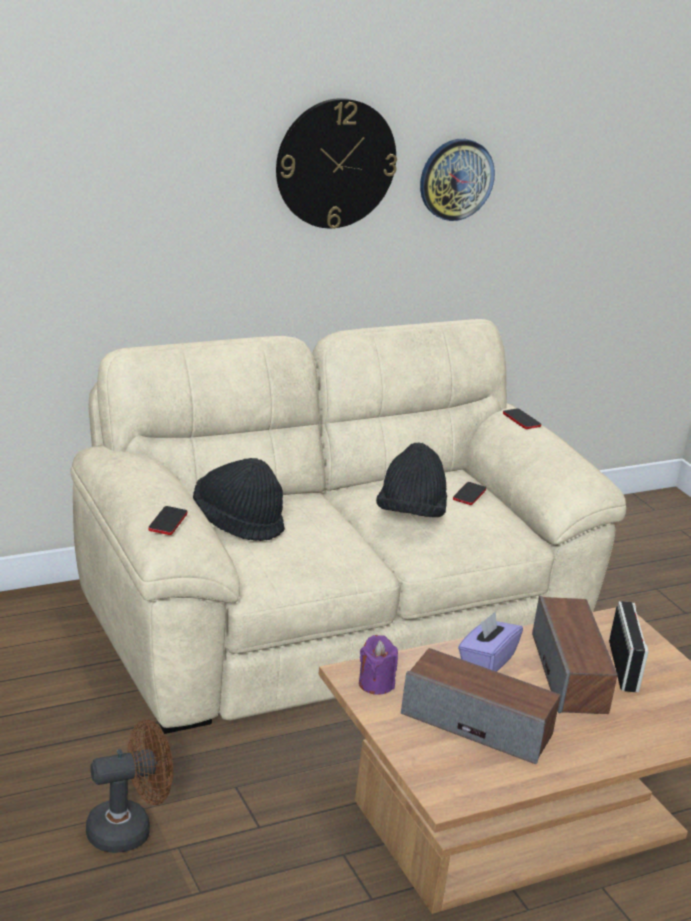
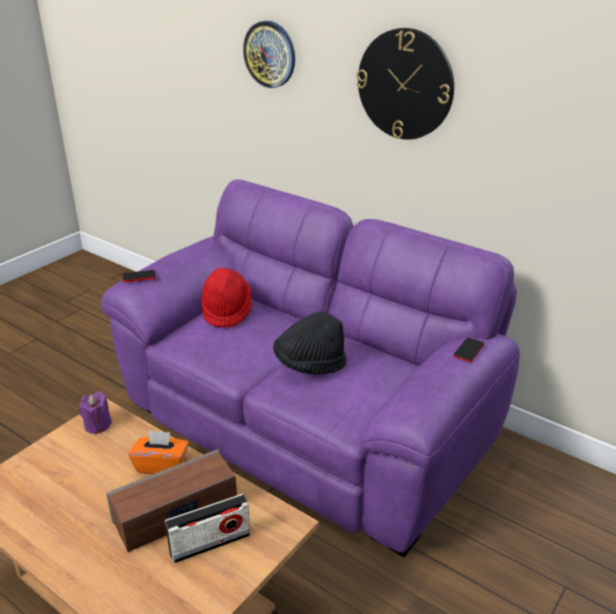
camera: 65 degrees right, 5 degrees up
(129, 829) = (44, 426): brown fan -> none
(237, 523) = (226, 311): black hat -> red hat
(329, 620) = (308, 420): beige sofa -> purple sofa
(456, 179) = (514, 121): wall clock -> wall clock (270, 54)
(469, 494) = (375, 380): phone -> none
(477, 724) = (74, 484): speaker -> none
(486, 661) = (161, 465): purple tissue box -> orange tissue box

